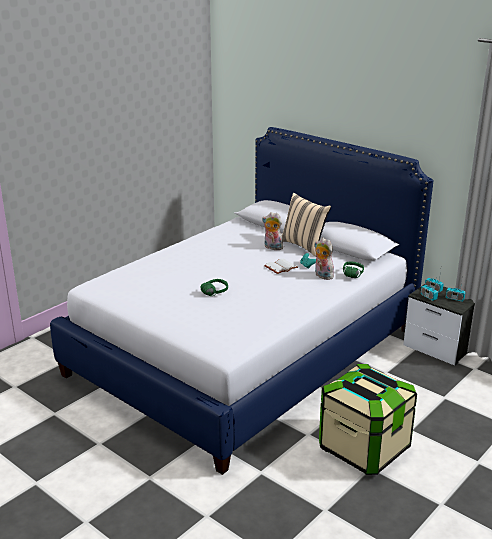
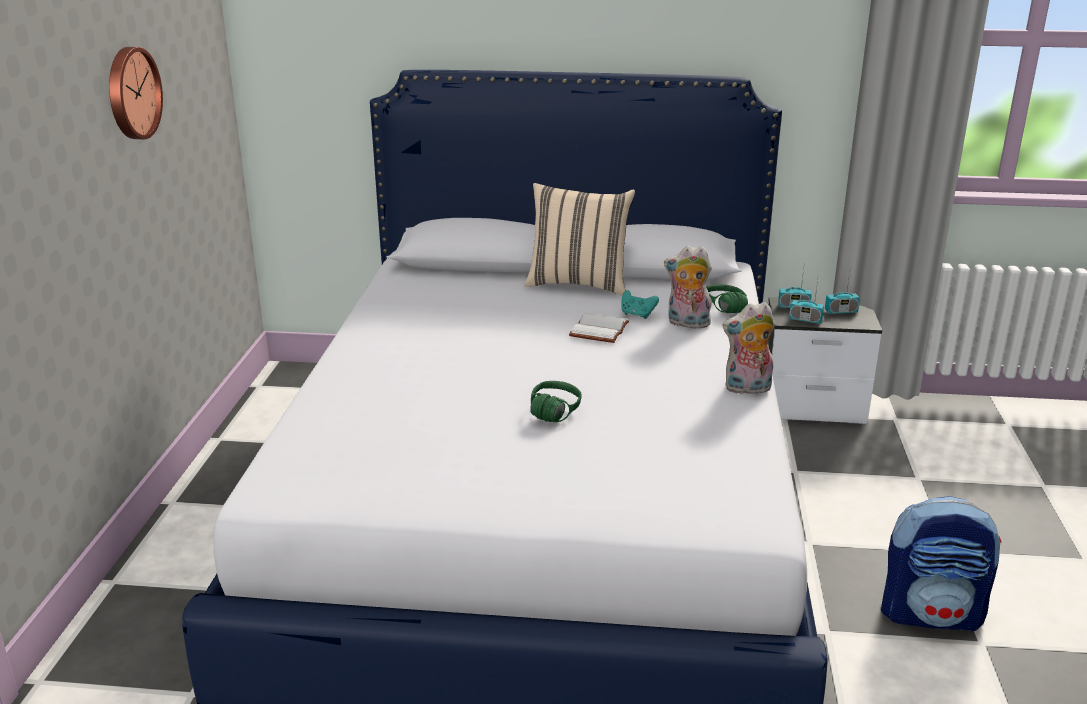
camera: 35 degrees left, 0 degrees up
(136, 122) = (131, 93): none -> wall clock
(272, 247) = (531, 301): plush toy -> plush toy (747, 389)
(364, 448) = (931, 614): storage box -> backpack

